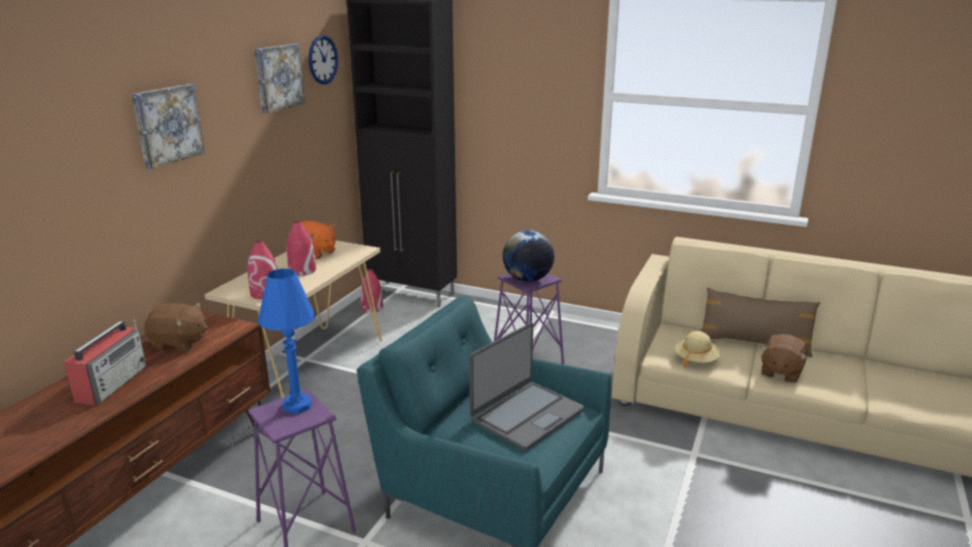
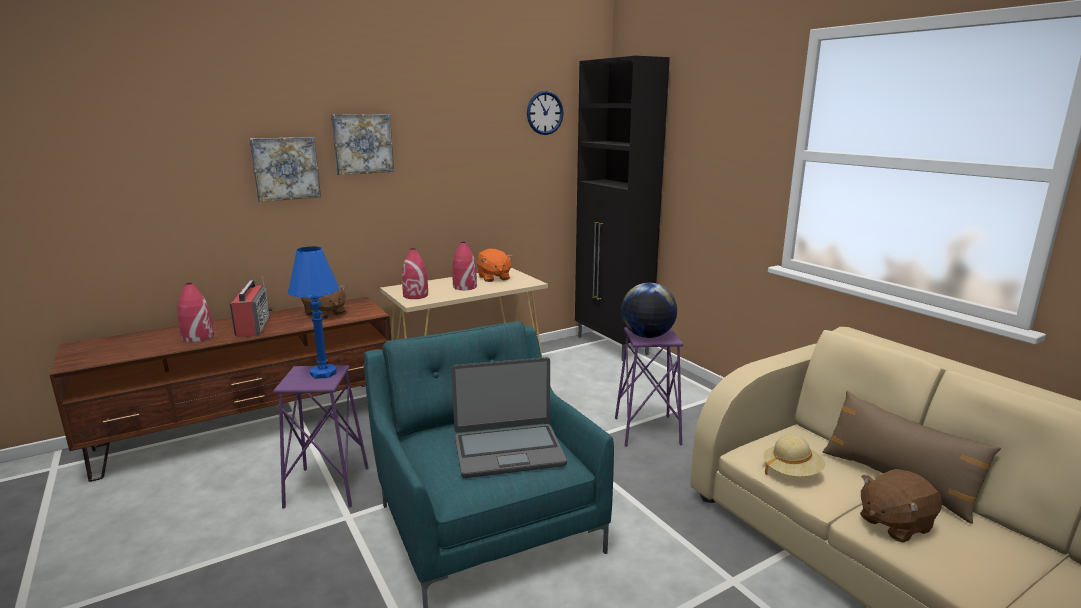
camera: 35 degrees right, 5 degrees down
(112, 383) = (253, 326): radio -> radio turned 60 degrees counterclockwise
(277, 77) = (488, 121): picture -> picture (285, 168)
(372, 308) = (566, 347): red vase -> red vase (197, 337)

